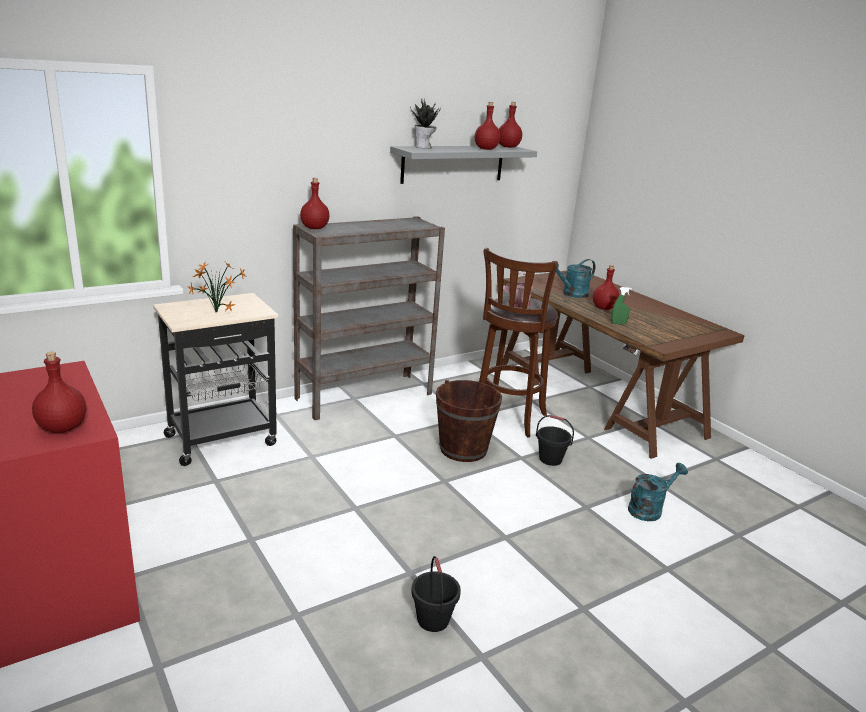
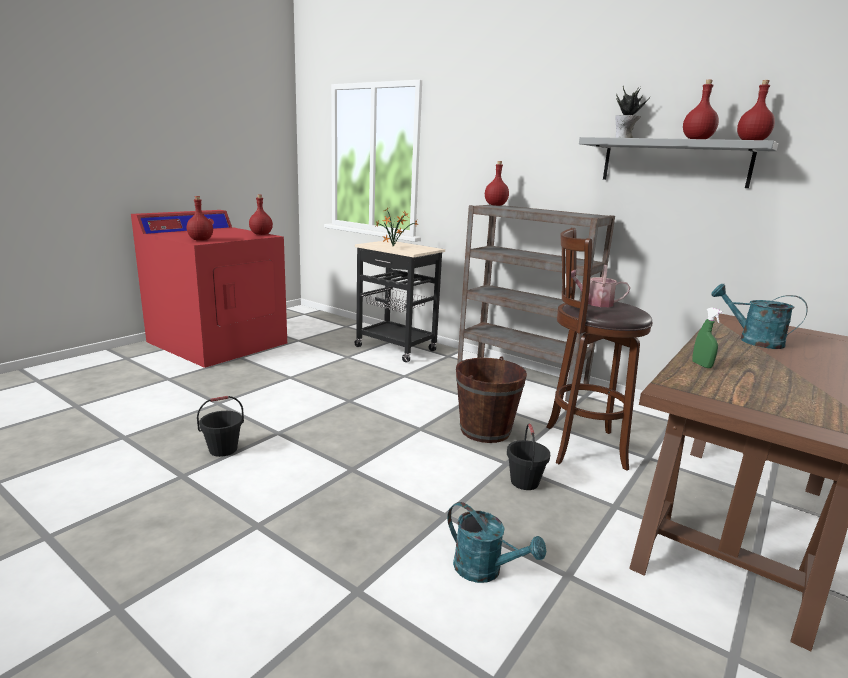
camera: 70 degrees right, 5 degrees down
(604, 308) = (746, 357): red bottle -> red bottle (261, 234)

